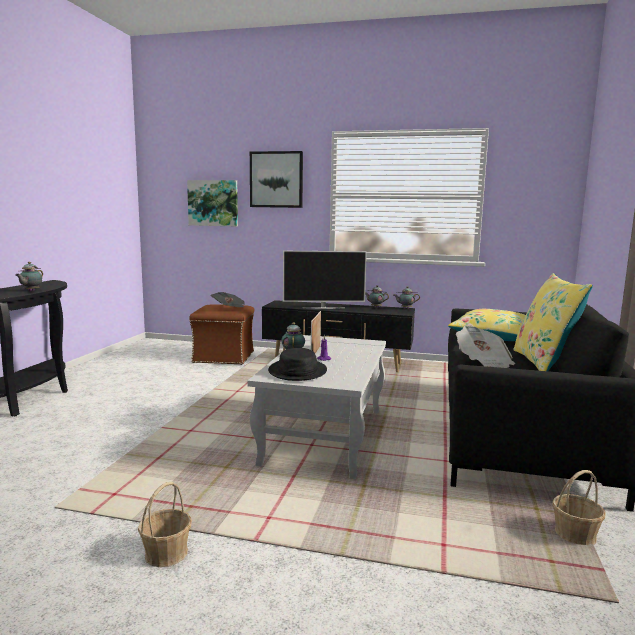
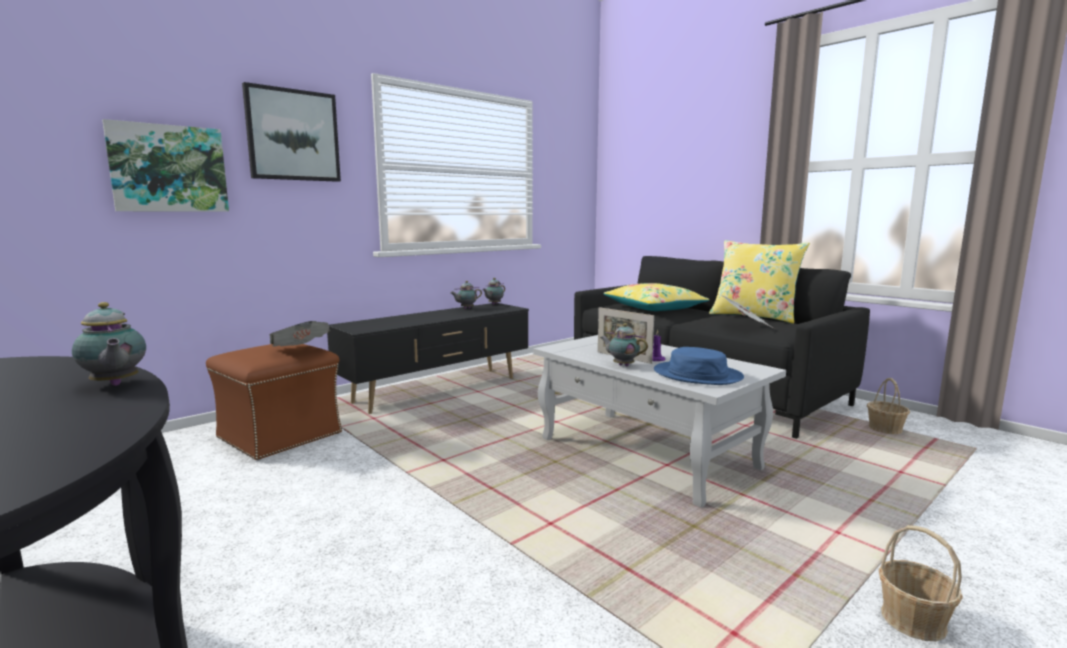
camera: 55 degrees left, 0 degrees up
(298, 371) = (697, 375): black hat -> blue hat
(323, 308) = (426, 319): television -> none

